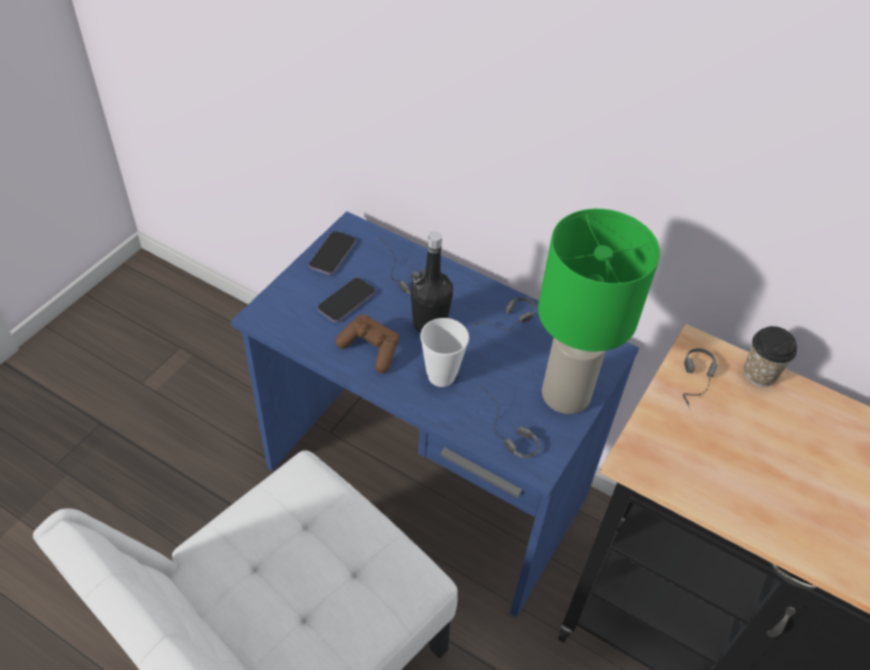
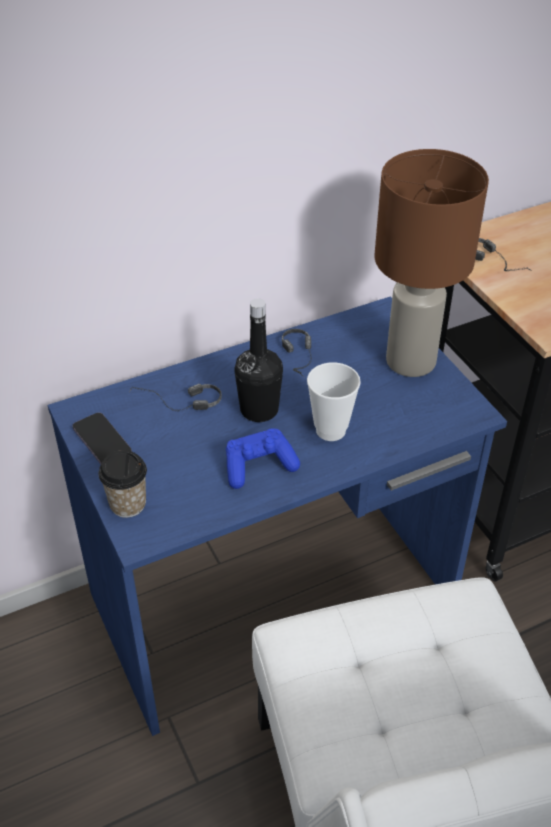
camera: 55 degrees left, 5 degrees down
(346, 301) = (179, 458): phone -> none
(370, 349) = (258, 466): brown game controller -> blue game controller
(501, 430) = (421, 418): headphones -> none
(564, 394) = (409, 362): green table lamp -> brown table lamp
(759, 374) = (505, 228): cup -> cup (128, 504)

